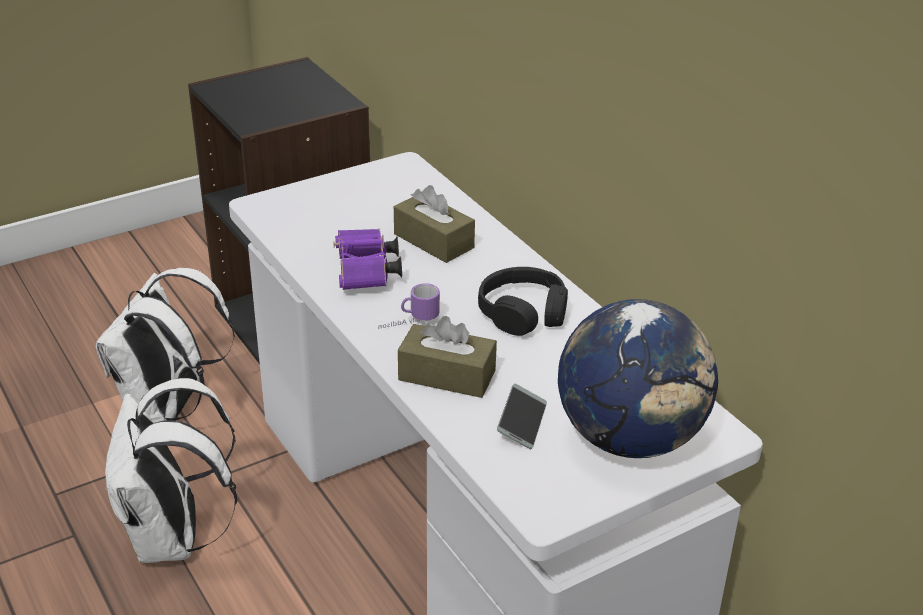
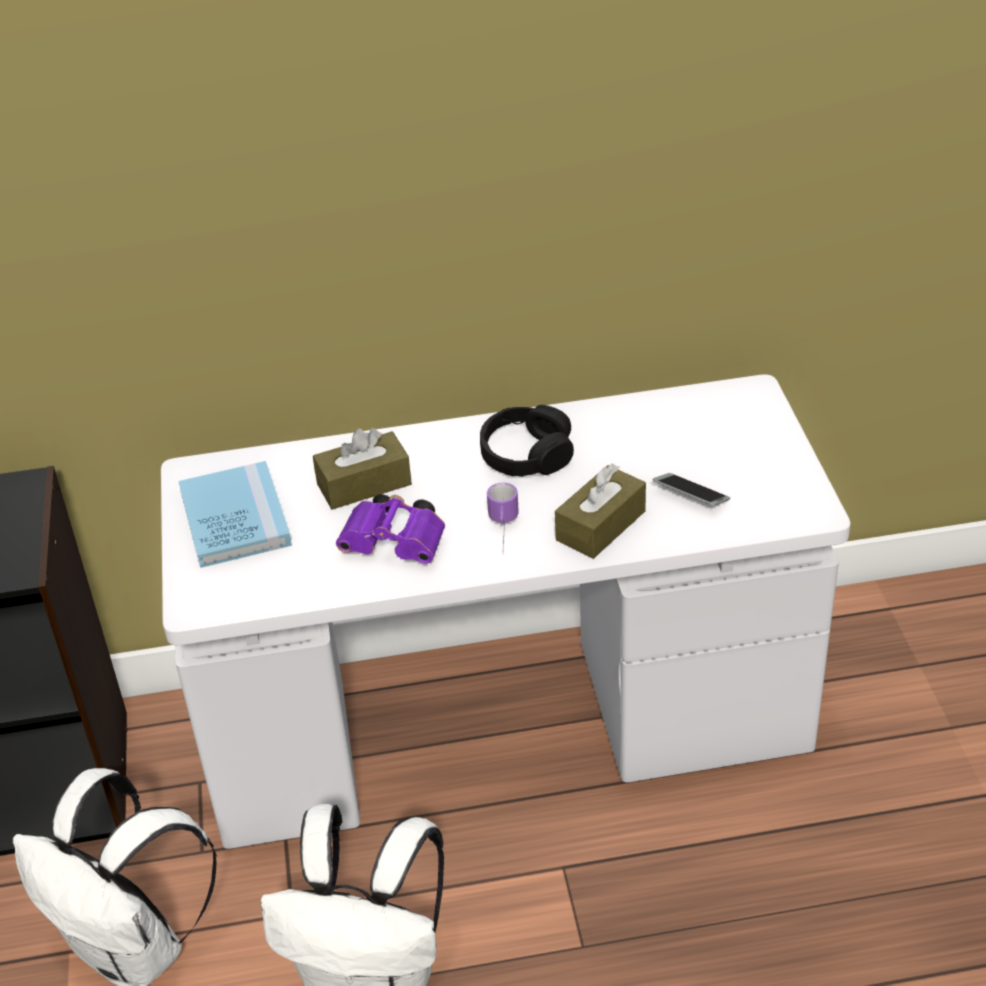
camera: 65 degrees left, 5 degrees up
(361, 196) = (235, 518): none -> blue book
(630, 438) = (737, 440): globe -> none

